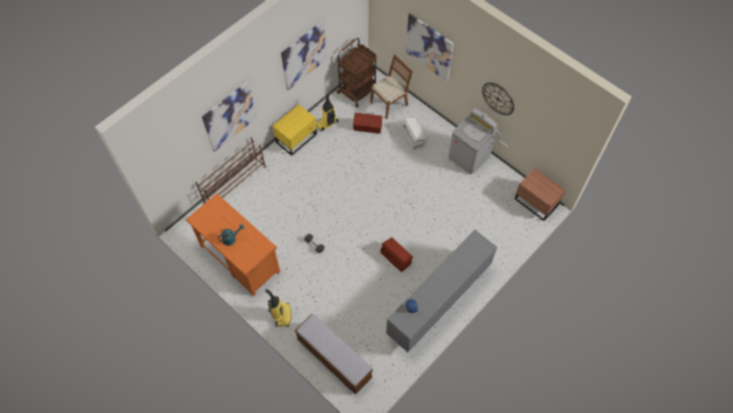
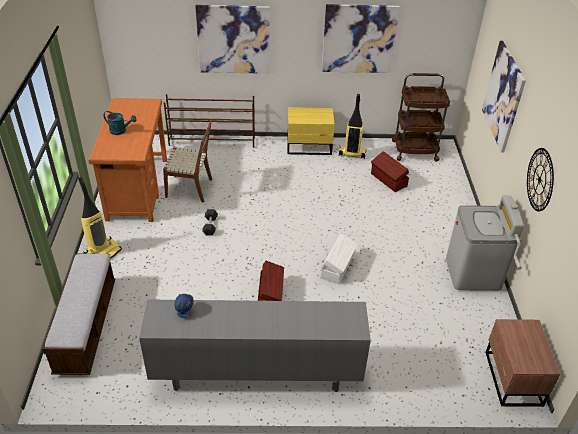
camera: 45 degrees right, 20 degrees down
(390, 103) = (437, 178): chair -> chair (191, 189)
(413, 137) = (427, 217): white storage box -> white storage box (338, 267)

